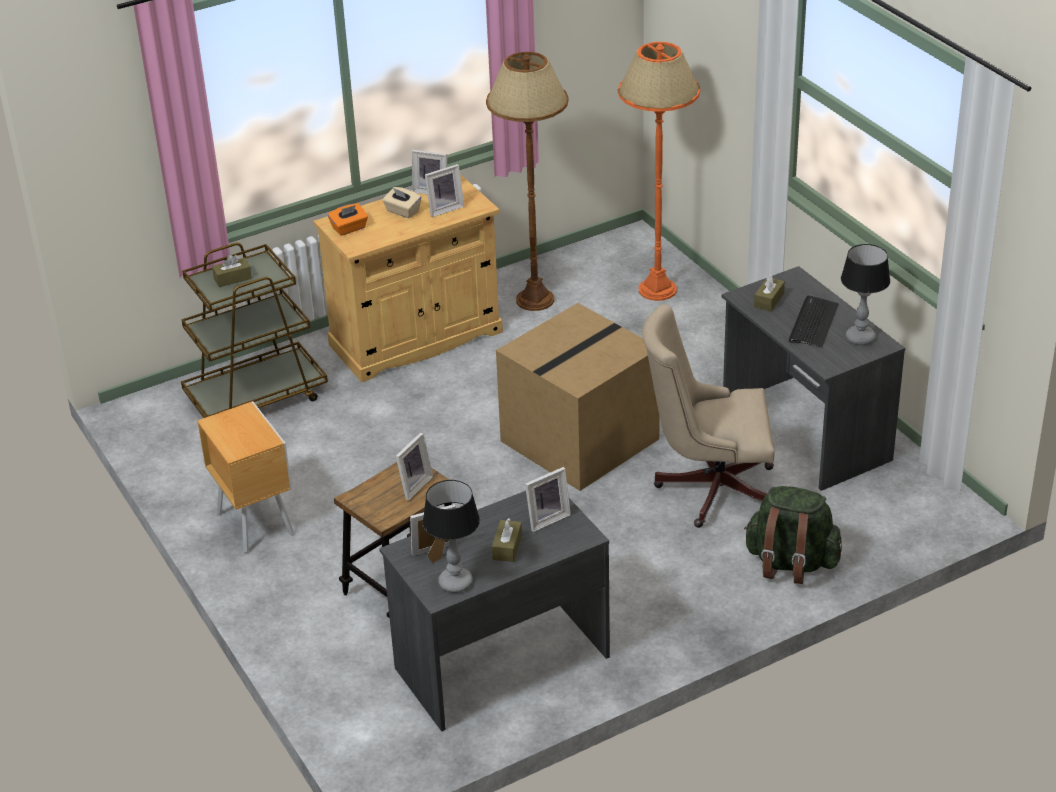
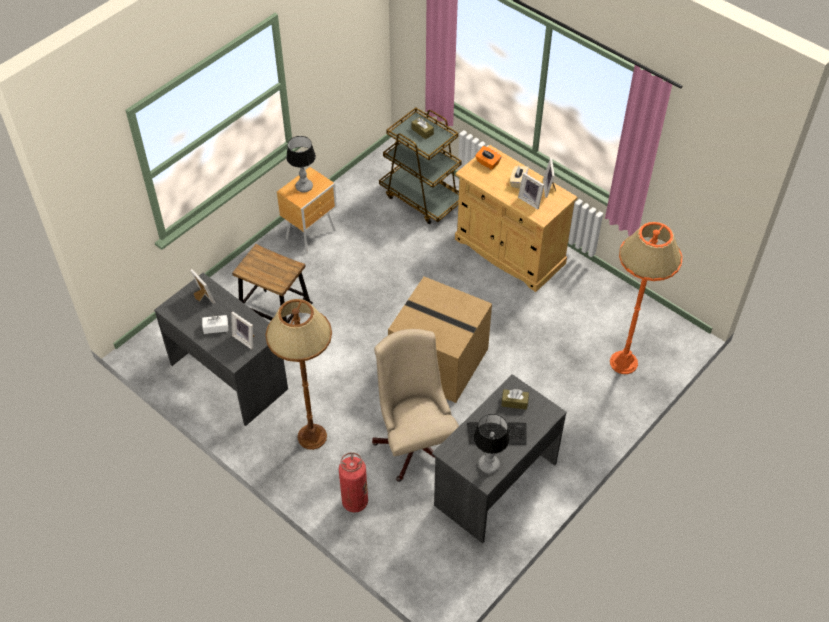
camera: 70 degrees right, 15 degrees up
(412, 485) = (275, 274): picture frame -> none
(455, 582) = (181, 312): table lamp -> table lamp (304, 186)
(507, 547) = (216, 327): brown tissue box -> white tissue box
(534, 300) = (579, 298): brown floor lamp -> brown floor lamp (312, 436)
(790, 563) = (355, 502): green backpack -> fire extinguisher

